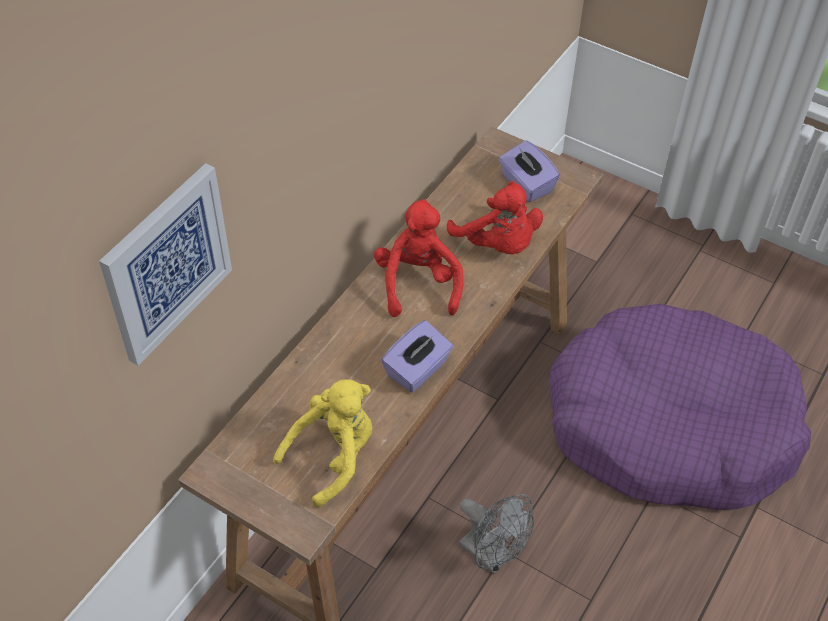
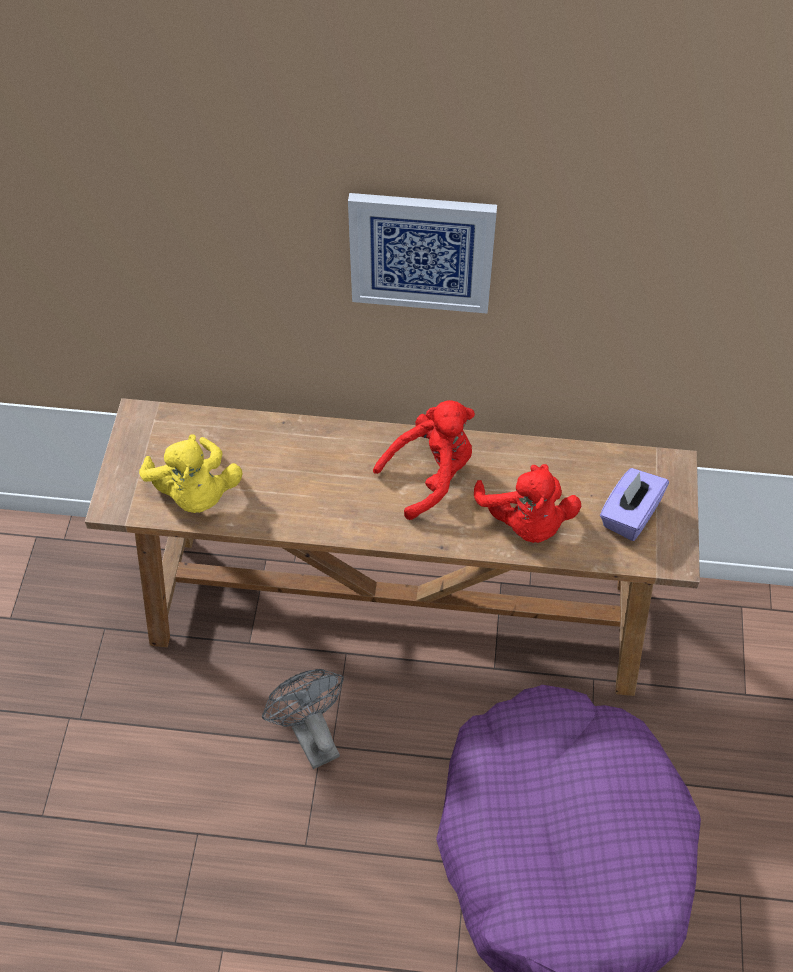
camera: 65 degrees right, 5 degrees up
(166, 263) = (135, 218): picture -> picture (421, 251)
(333, 456) = (195, 493): yellow plush toy -> yellow plush toy turned 45 degrees clockwise
(417, 370) = (324, 517): purple tissue box -> none
(492, 555) = (311, 735): grey fan -> grey fan turned 135 degrees clockwise
(498, 244) = (526, 522): red plush toy -> red plush toy turned 45 degrees counterclockwise

